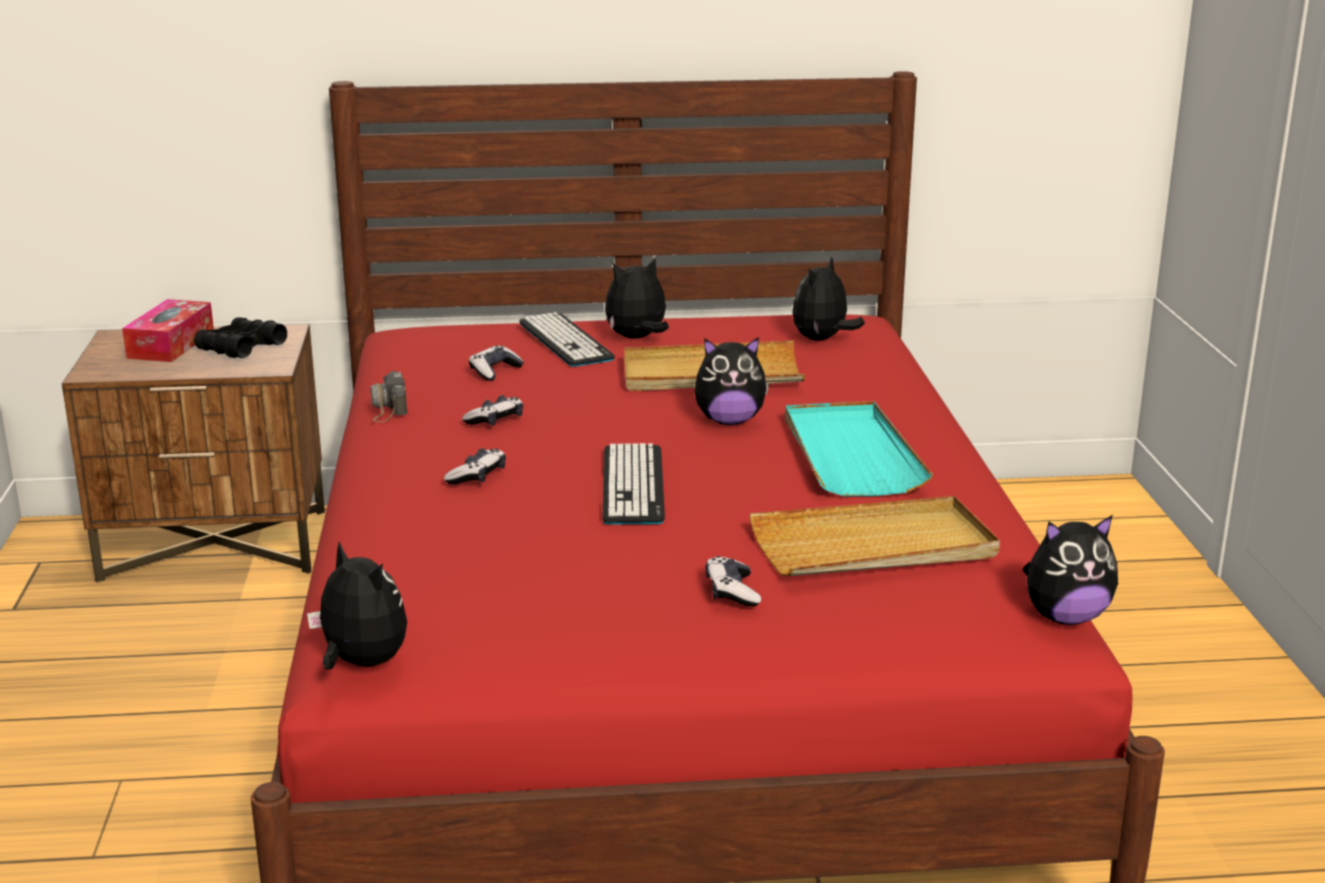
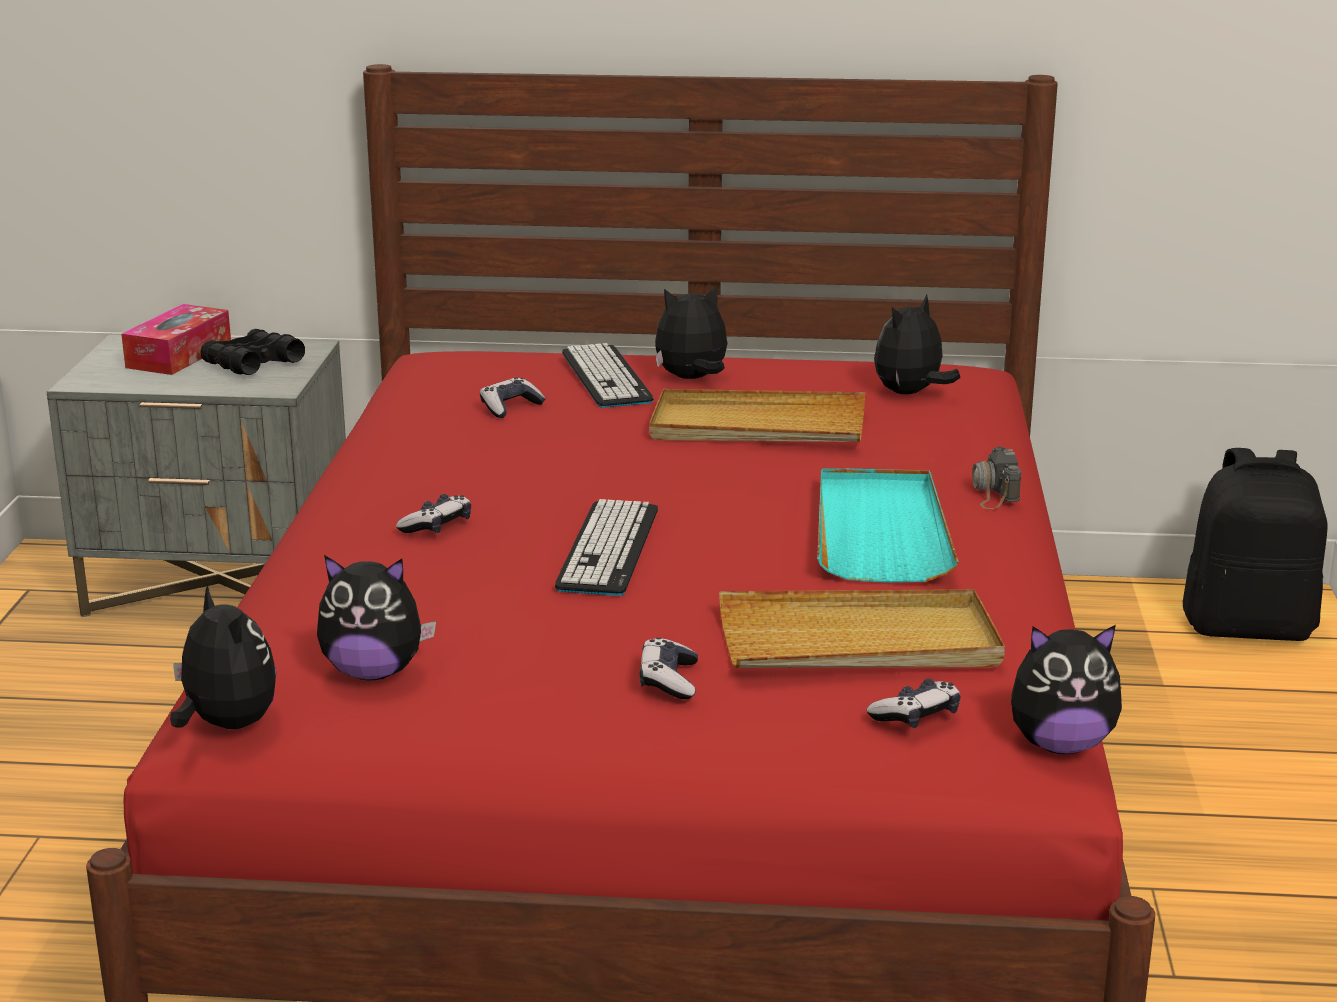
camera: 10 degrees right, 0 degrees up
(217, 545) = (222, 586): brown nightstand -> grey nightstand
(388, 407) = (374, 441): camera -> camera (993, 491)
(495, 421) = (485, 464): game controller -> game controller (916, 716)
(729, 421) = (754, 482): plush toy -> plush toy (374, 672)
(1081, 512) = (1249, 627): none -> black backpack

